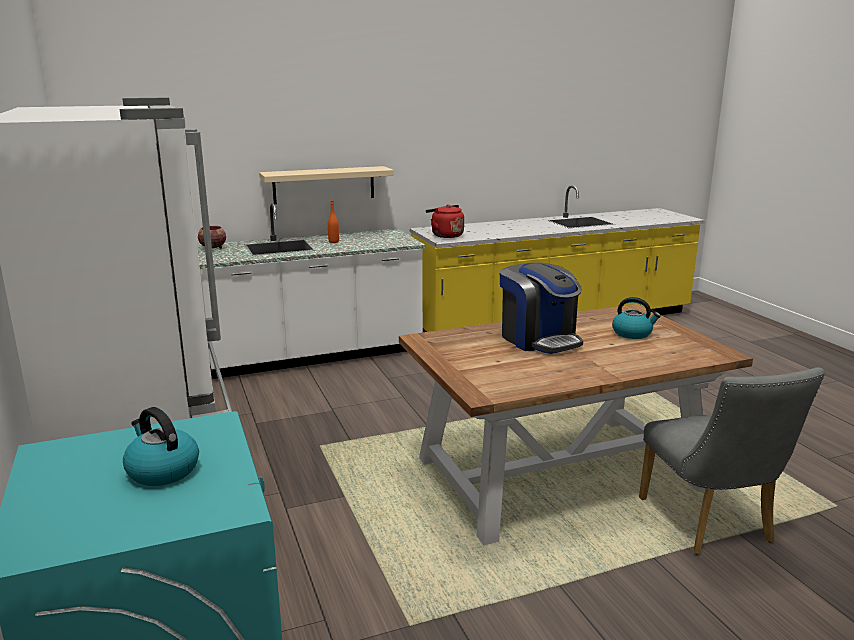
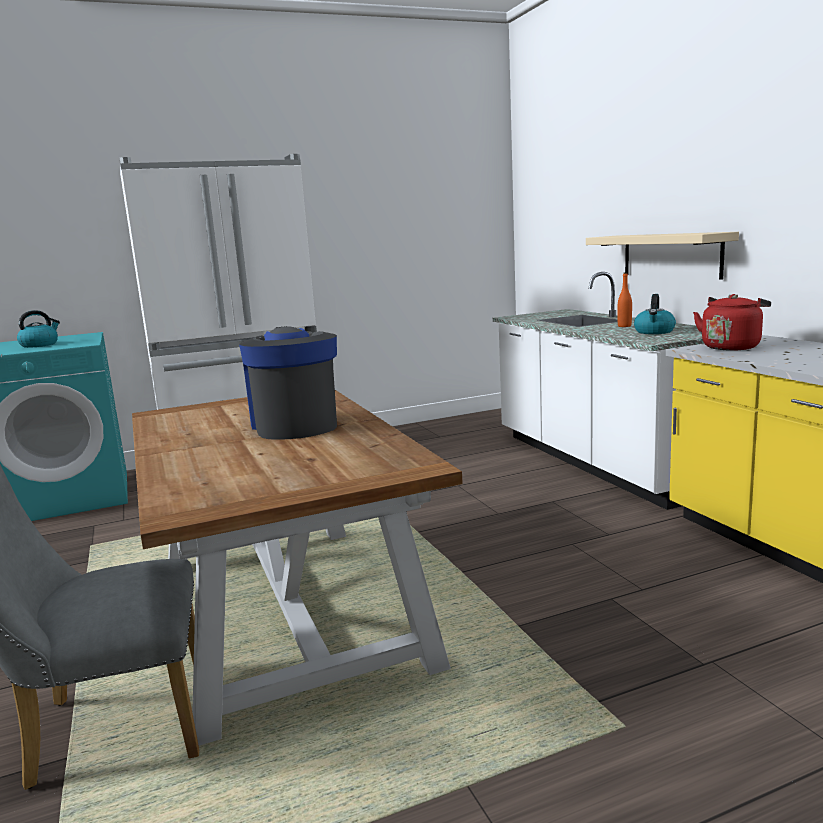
camera: 90 degrees right, 5 degrees down
(212, 248) = (557, 312): bowl -> none
(539, 339) = (295, 424): coffee machine -> coffee machine turned 105 degrees clockwise
(632, 333) = (298, 464): kettle -> kettle (654, 332)

